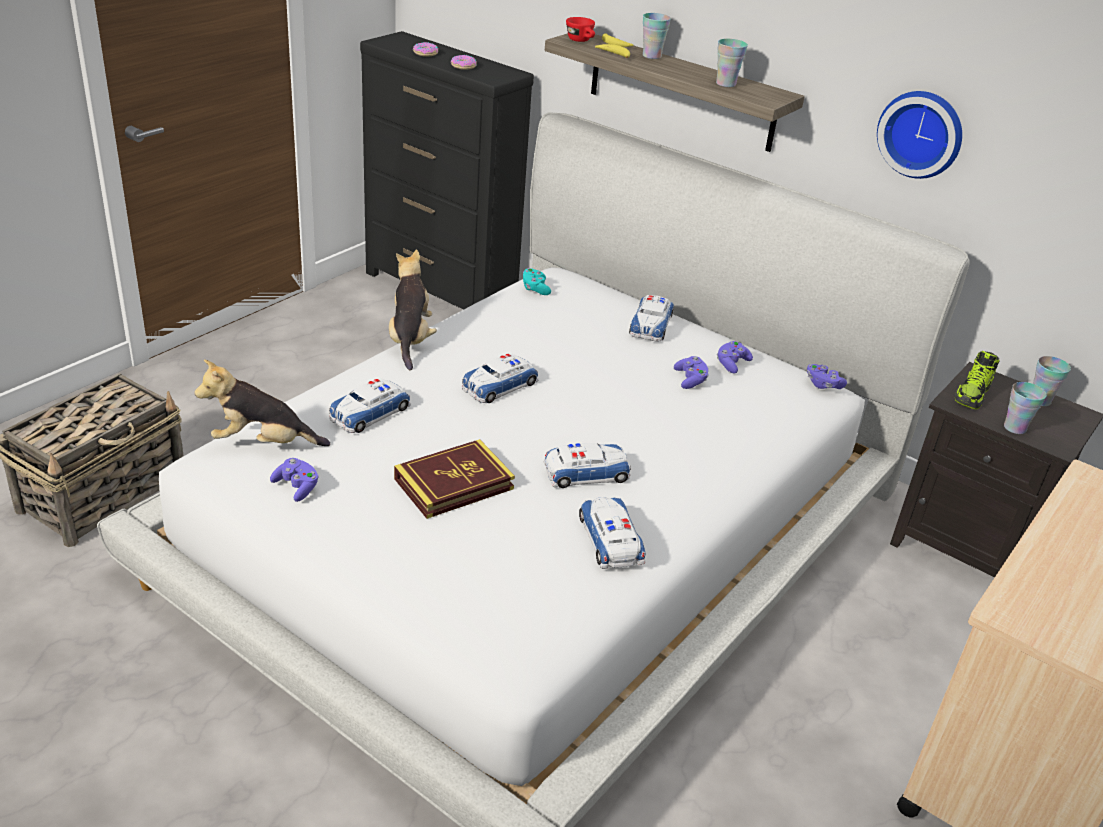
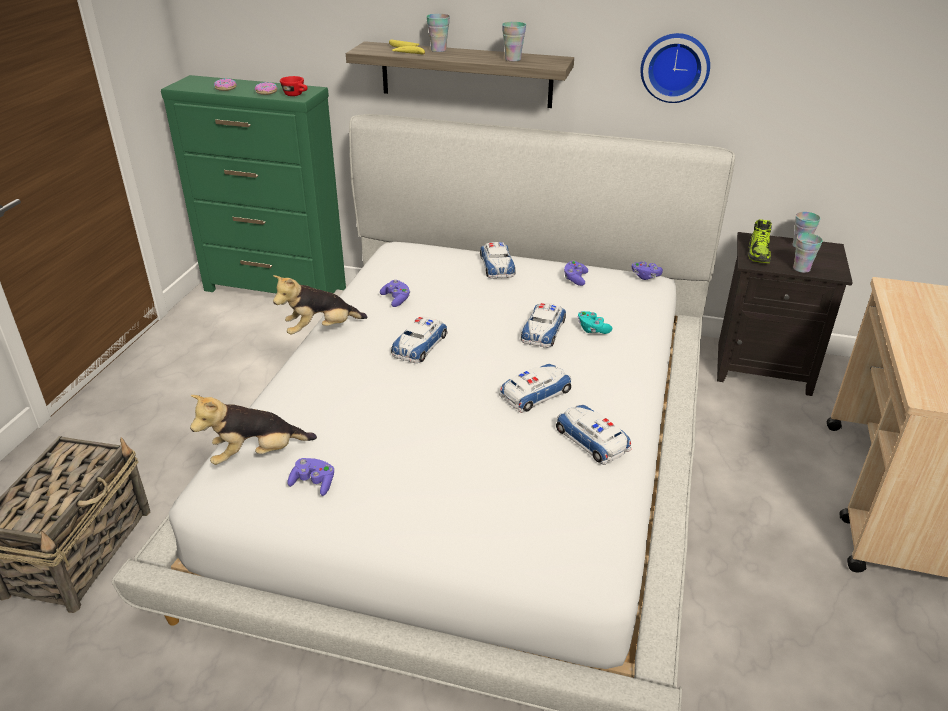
camera: 20 degrees left, 0 degrees up
(369, 412) = (331, 399): toy car -> toy car (543, 330)
(410, 340) = (321, 329): plush toy -> plush toy turned 90 degrees counterclockwise
(440, 291) = (276, 289): black dresser -> green dresser
(454, 484) = (442, 436): book -> none
(535, 289) = (391, 262): turquoise game controller -> turquoise game controller (592, 329)
(581, 41) = (374, 49): red cup -> red cup (296, 95)
(690, 380) = (556, 299): purple game controller -> purple game controller (396, 299)

